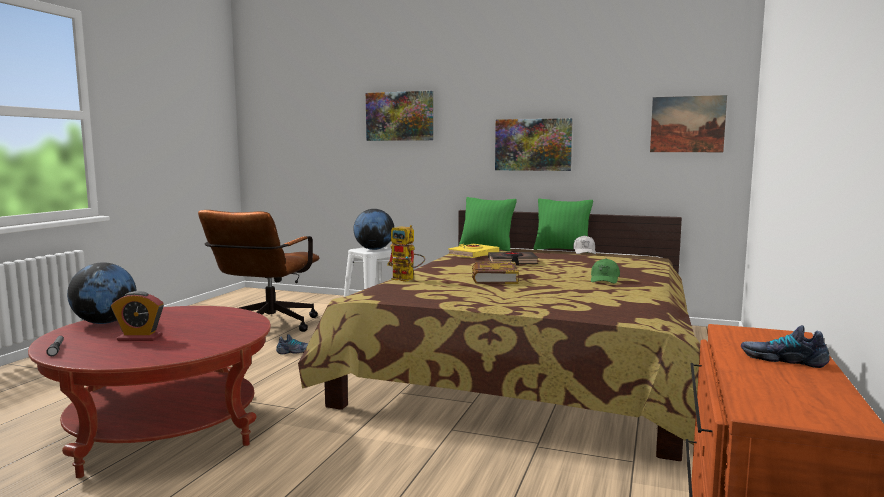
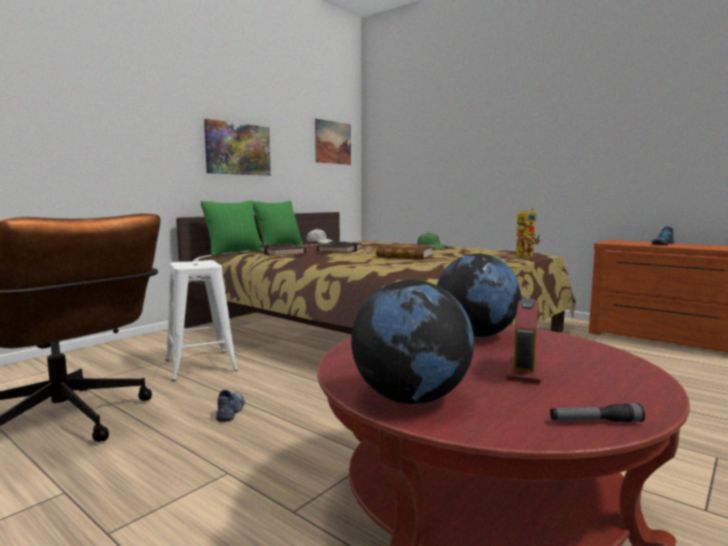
camera: 70 degrees left, 0 degrees up
(374, 249) = (199, 263): globe -> globe (475, 335)
(399, 116) = (84, 96): picture -> none
(407, 279) = (382, 268): toy robot -> toy robot (525, 256)
(473, 254) = (282, 253): yellow book -> black book

